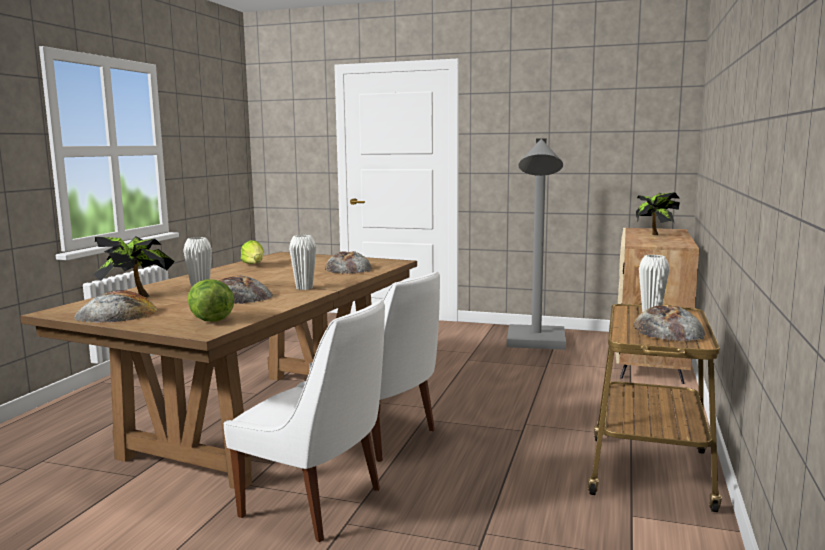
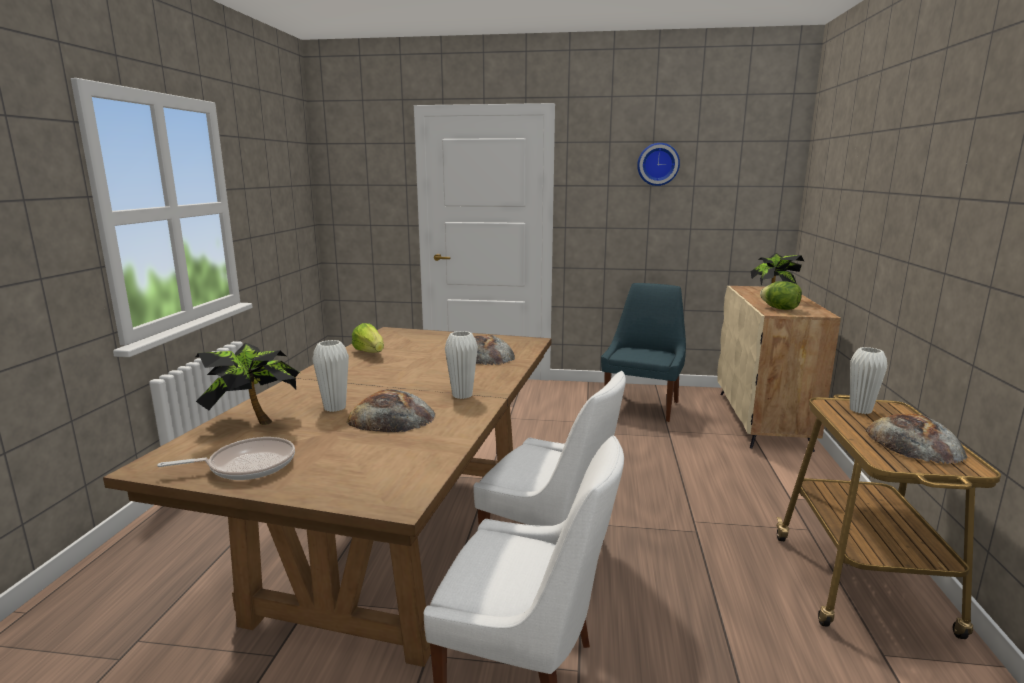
camera: 10 degrees left, 5 degrees up
(116, 314) = (247, 465): bread -> frying pan
(210, 320) = (387, 471): lettuce -> lettuce (780, 309)
(536, 343) = (643, 406): grey floor lamp -> blue chair
(555, 112) = (658, 164): none -> wall clock

